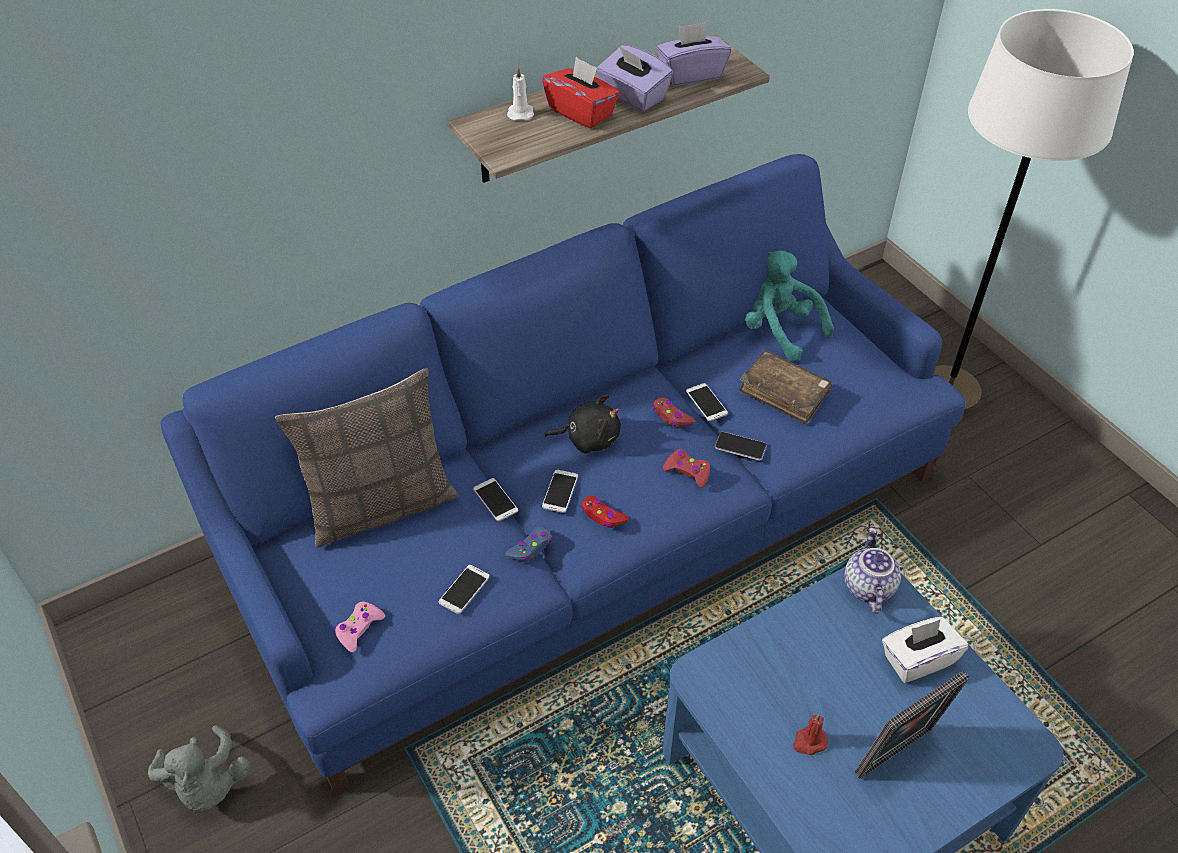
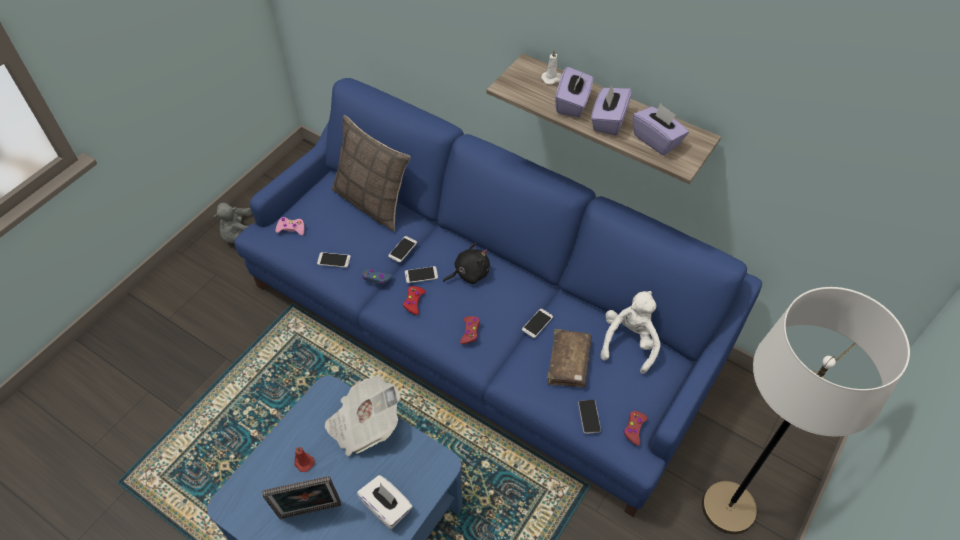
camera: 65 degrees right, 5 degrees up
(581, 112) = (572, 103): red tissue box -> purple tissue box
(589, 438) = (469, 273): black plush toy -> black plush toy turned 90 degrees counterclockwise
(671, 417) = (511, 308): red game controller -> red game controller (634, 429)
(740, 447) = (510, 354): phone -> phone (589, 416)
(776, 645) = (364, 424): none -> newspaper
(780, 330) = (629, 342): turquoise plush toy -> white plush toy
(867, 586) = (432, 462): teapot -> none
(897, 756) = (310, 513): picture frame -> picture frame turned 45 degrees counterclockwise

